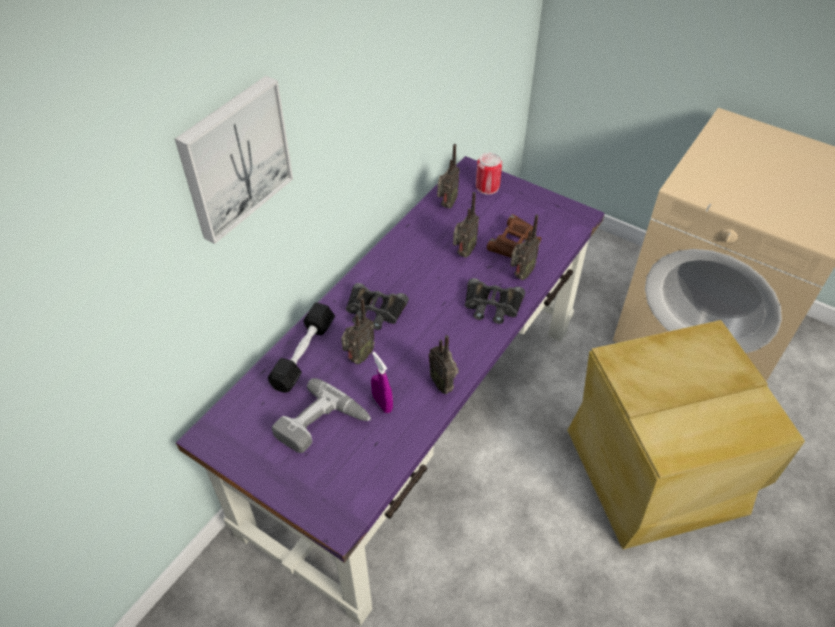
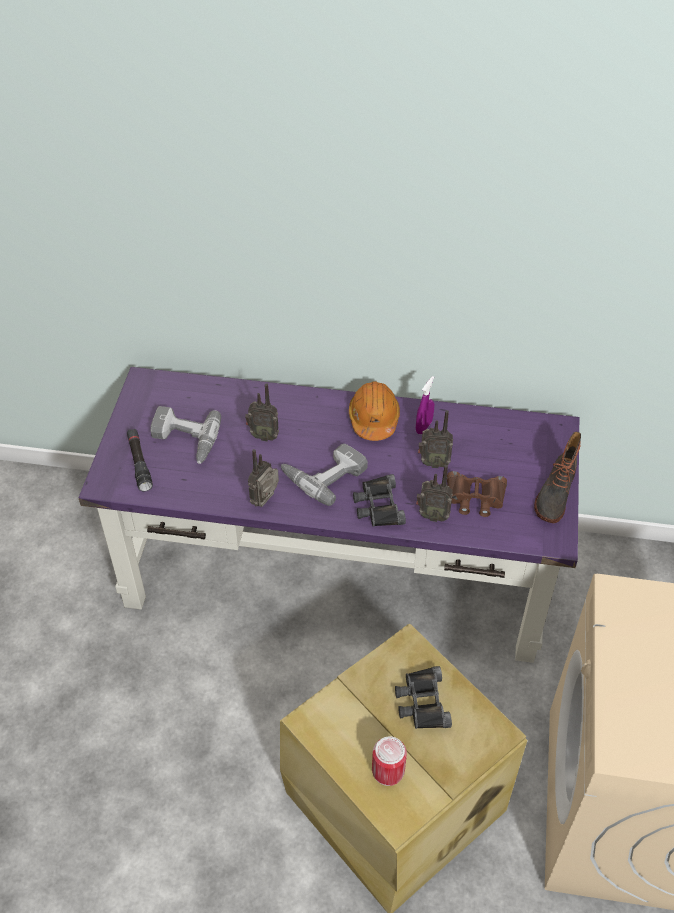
camera: 65 degrees right, 0 degrees up
(234, 158) = (246, 212): picture -> none
(303, 354) = (248, 401): black dumbbell -> none
(329, 478) = (139, 463): none -> black flashlight
(374, 311) = (320, 426): black binoculars -> black binoculars (422, 702)
(382, 403) = (224, 469): purple spray bottle -> purple spray bottle (424, 427)
(389, 272) = (374, 418): none -> orange hard hat
(434, 329) = (324, 474): none -> power drill
(446, 205) = (492, 427): radio -> none
(487, 186) = (543, 450): can -> can (388, 770)
(535, 199) = (554, 494): none -> boot

